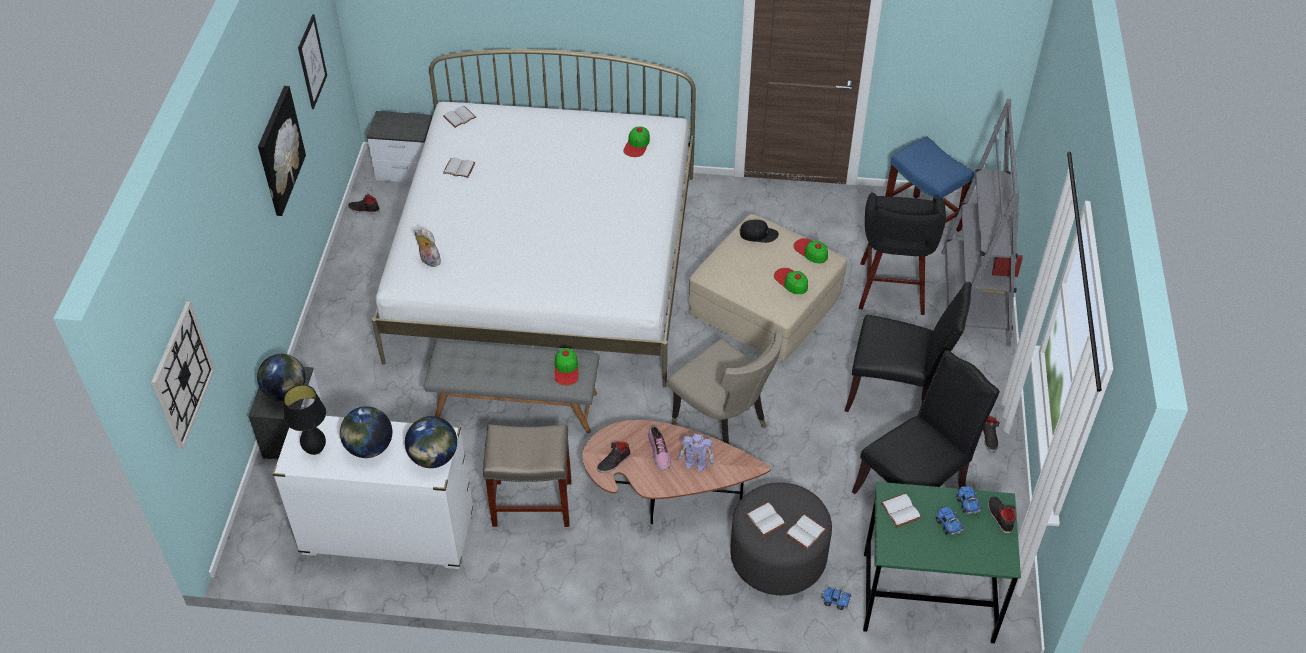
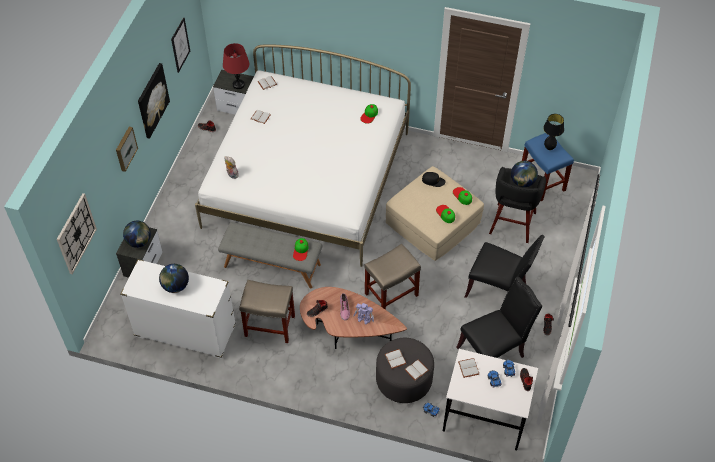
camera: 10 degrees right, 5 degrees up
(246, 229) = (125, 148): none -> picture
(315, 450) = (145, 283): black table lamp -> black table lamp (549, 148)
(409, 130) = (238, 85): none -> red table lamp
(434, 457) = (210, 297): globe -> globe (522, 182)
(724, 425) = (391, 295): beige chair -> beige stool
(926, 598) = (484, 417): green desk -> white desk
(974, 298) = (562, 237): grey bookcase -> none

